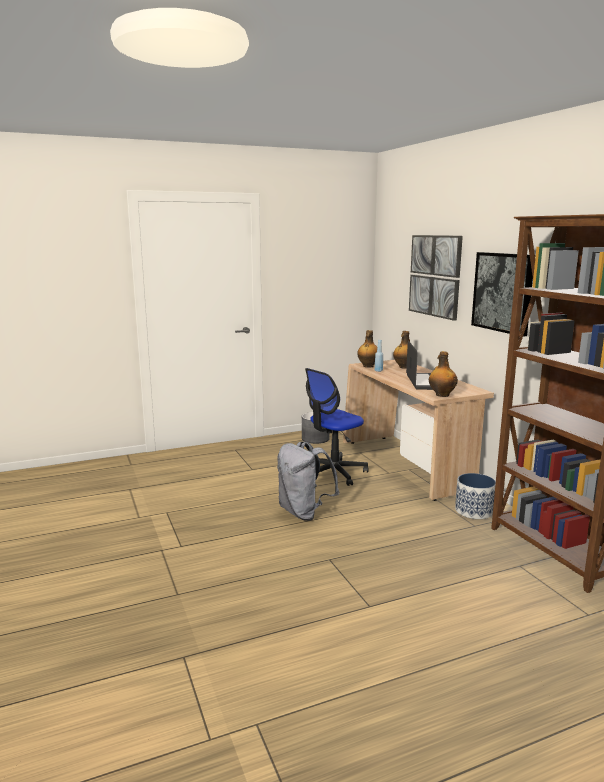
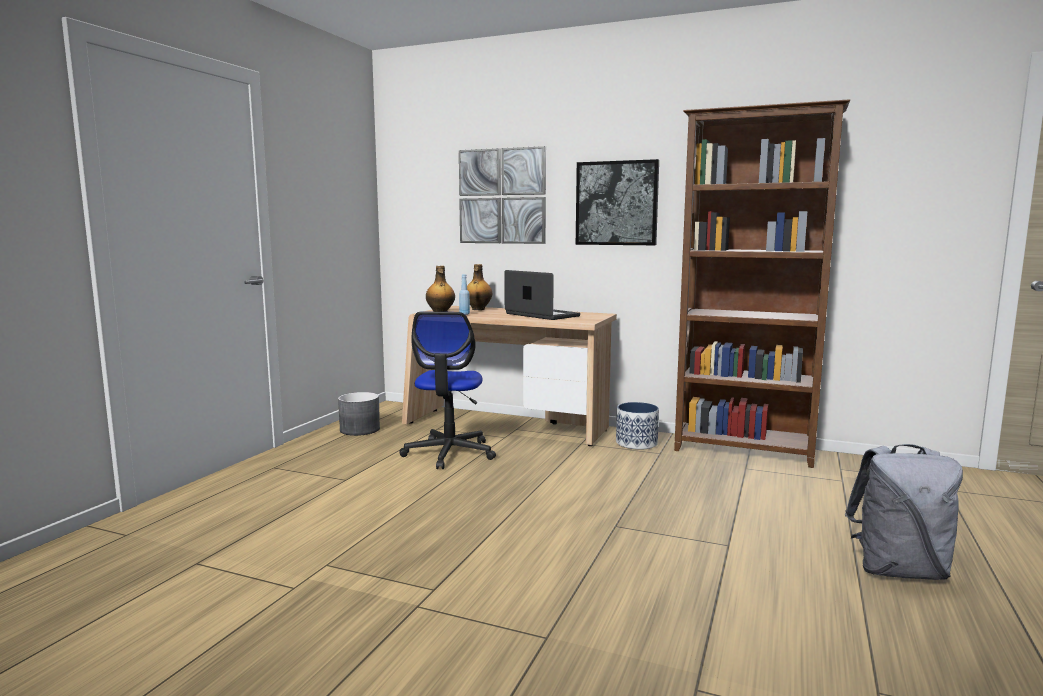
camera: 45 degrees left, 5 degrees down
(304, 513) = (501, 498): grey backpack -> grey backpack (898, 570)
(441, 395) = (587, 320): bottle -> none

